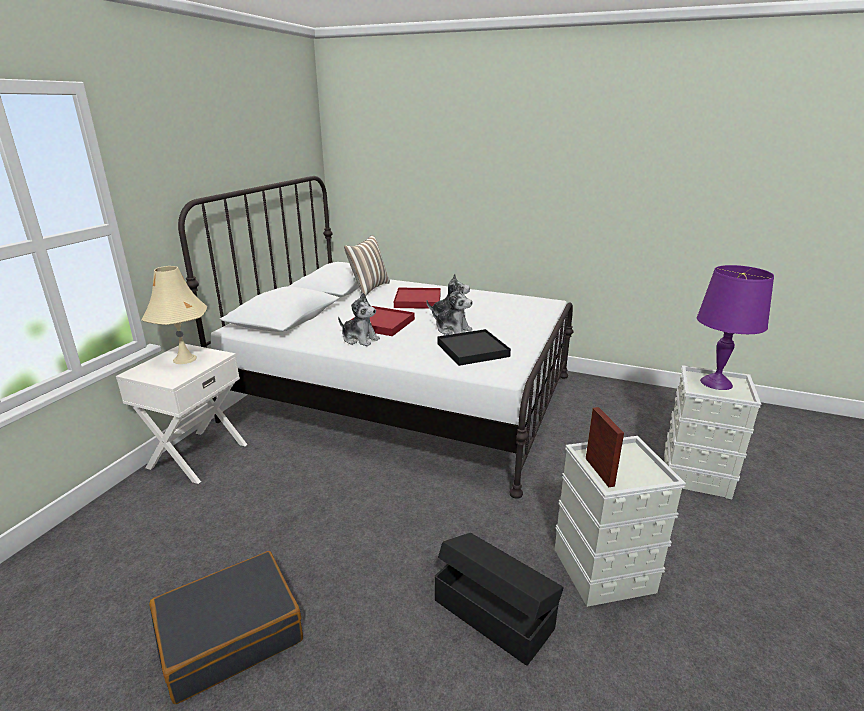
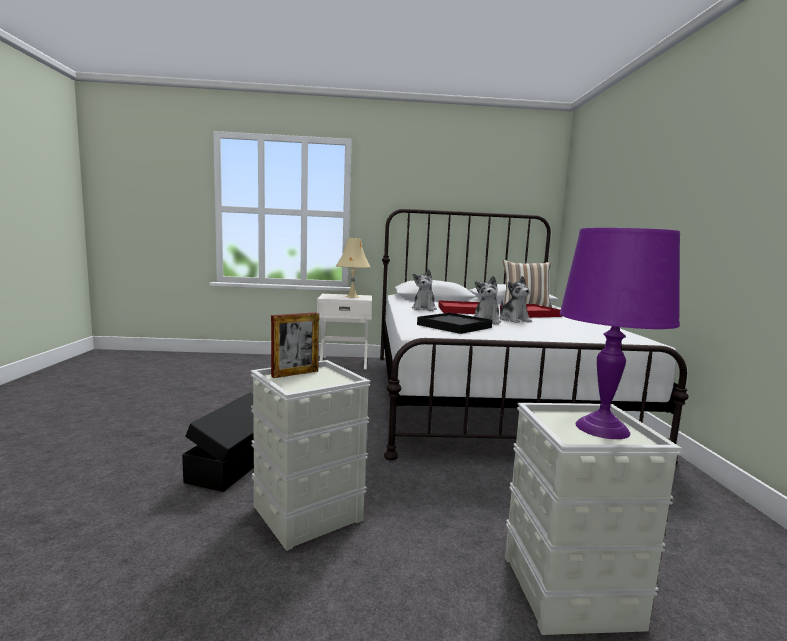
camera: 65 degrees right, 15 degrees down
(230, 635) = (204, 397): black suitcase -> none

